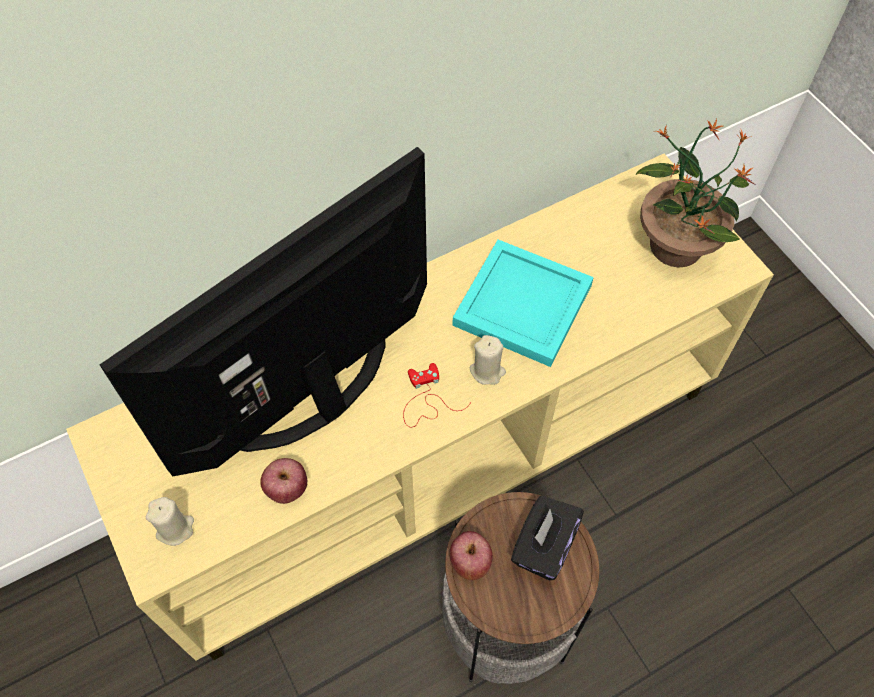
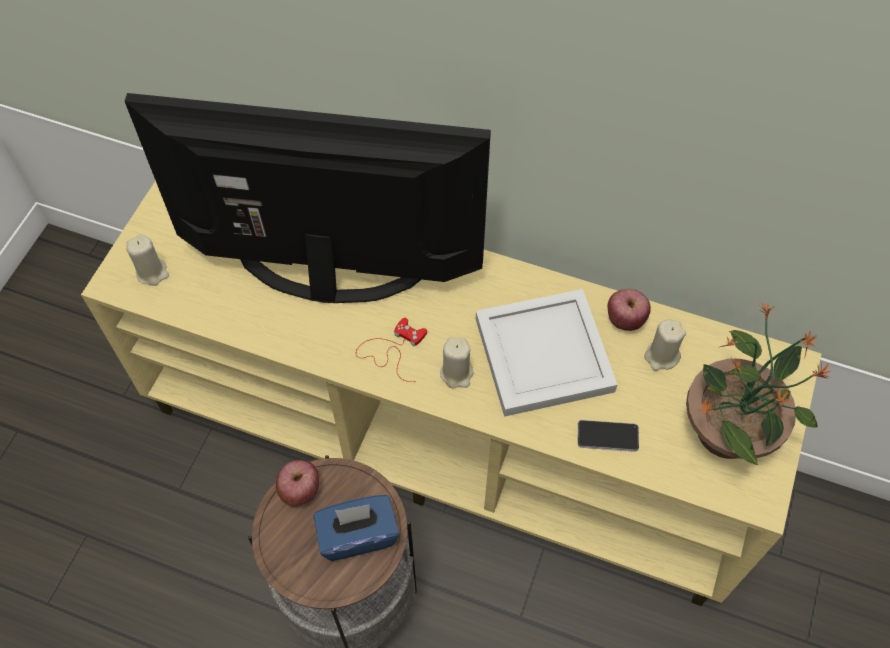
camera: 50 degrees right, 0 degrees up
(287, 489) = (238, 315): apple -> apple (625, 319)
(523, 307) = (542, 356): turquoise tray -> white tray
(543, 546) = (358, 535): black tissue box -> blue tissue box
(588, 238) = (661, 356): none -> beige candle
(621, 316) = (607, 436): none -> phone

